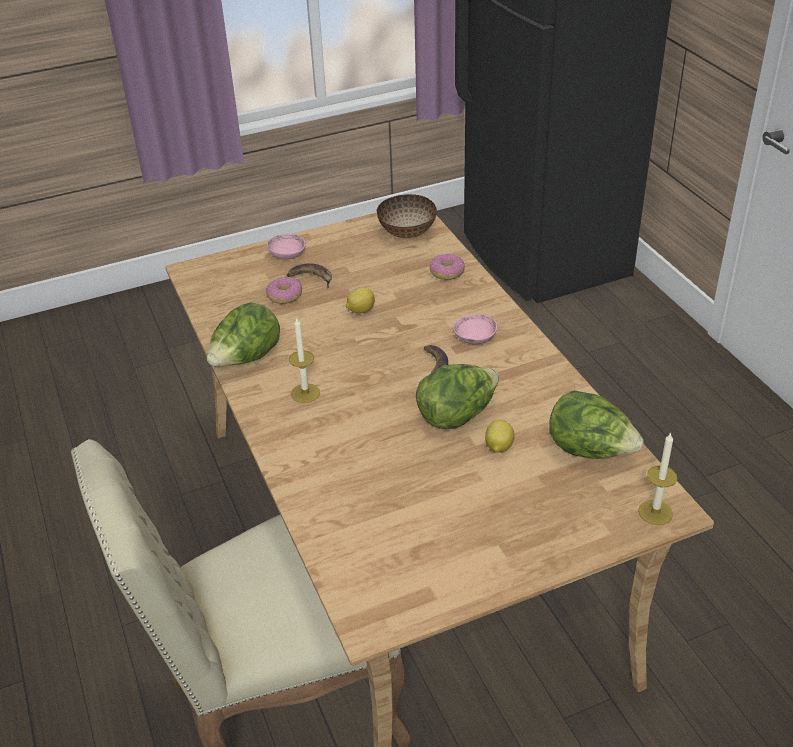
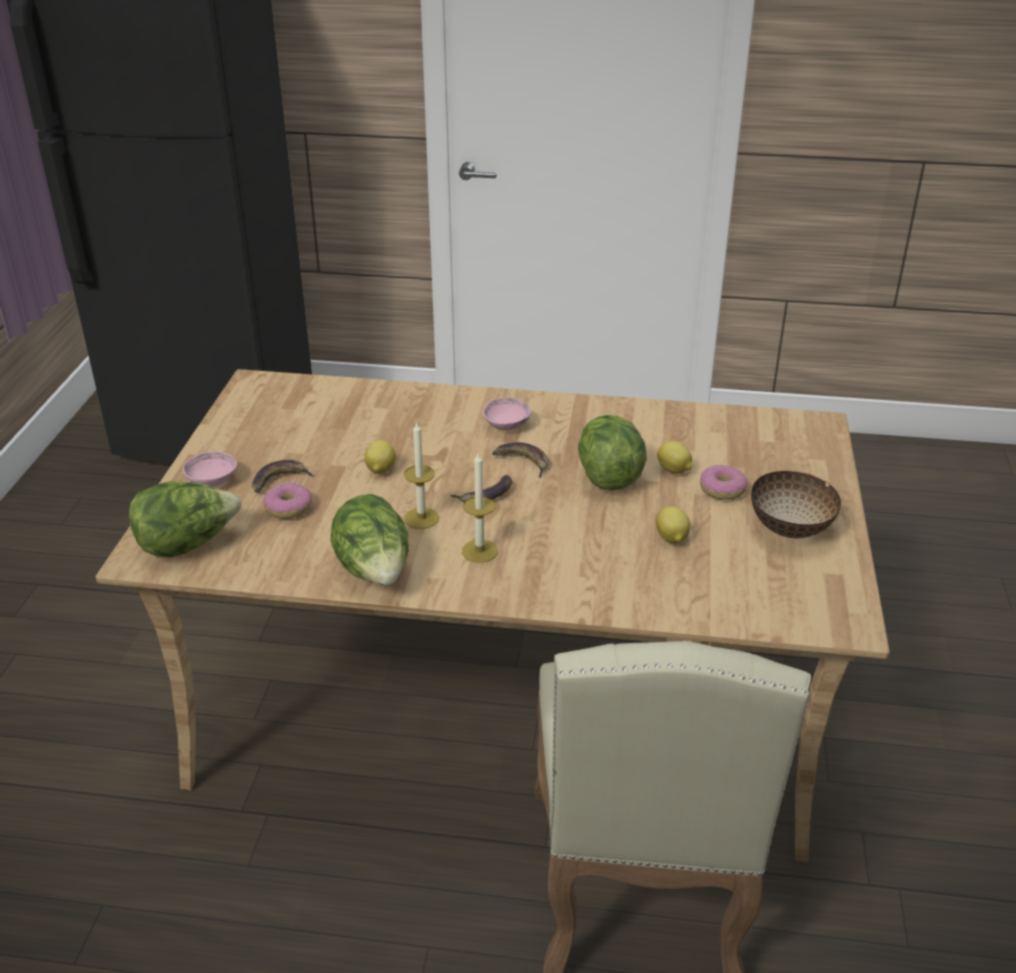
camera: 60 degrees left, 5 degrees down
(375, 367) = (486, 494): none -> banana
(400, 480) = (671, 539): none -> lemon
(406, 233) = (283, 398): bowl -> bowl (790, 530)
(447, 272) = (383, 401): donut -> donut (722, 489)
(590, 450) = (719, 429): lettuce -> lettuce (187, 544)
(655, 512) = (817, 431): candle -> candle (421, 518)

